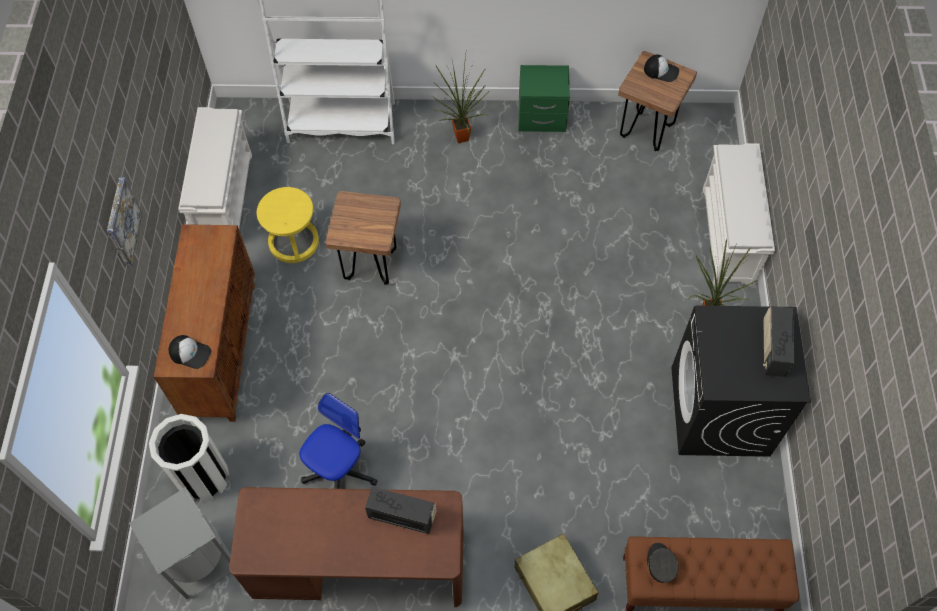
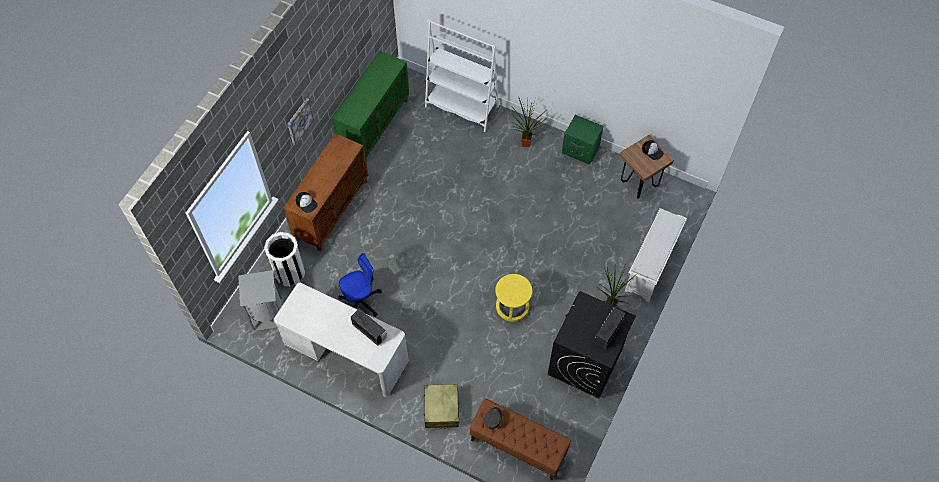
camera: 25 degrees right, 0 degrees up
(225, 198) = (375, 126): white shoe rack -> green cabinet
(293, 242) = (399, 166): yellow stool -> yellow stool (512, 306)
(359, 565) = (346, 353): brown desk -> white desk
(371, 265) = (435, 197): brown stool -> none

